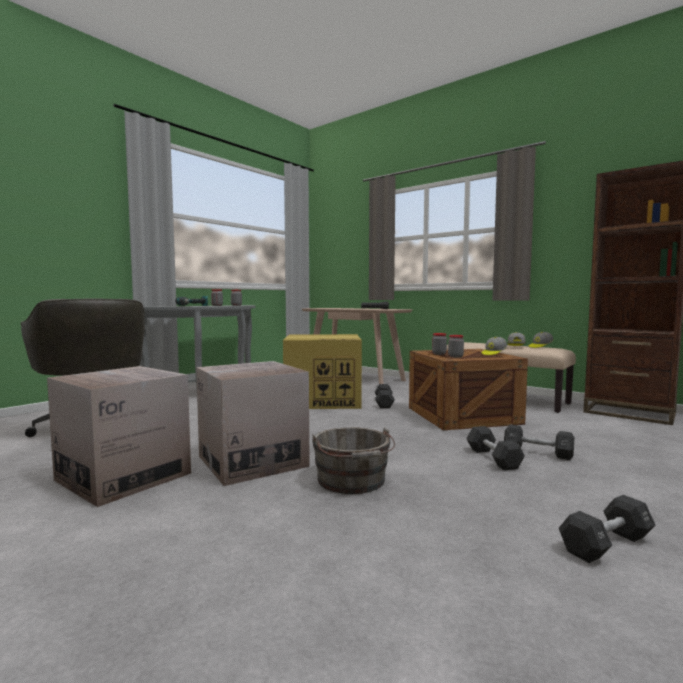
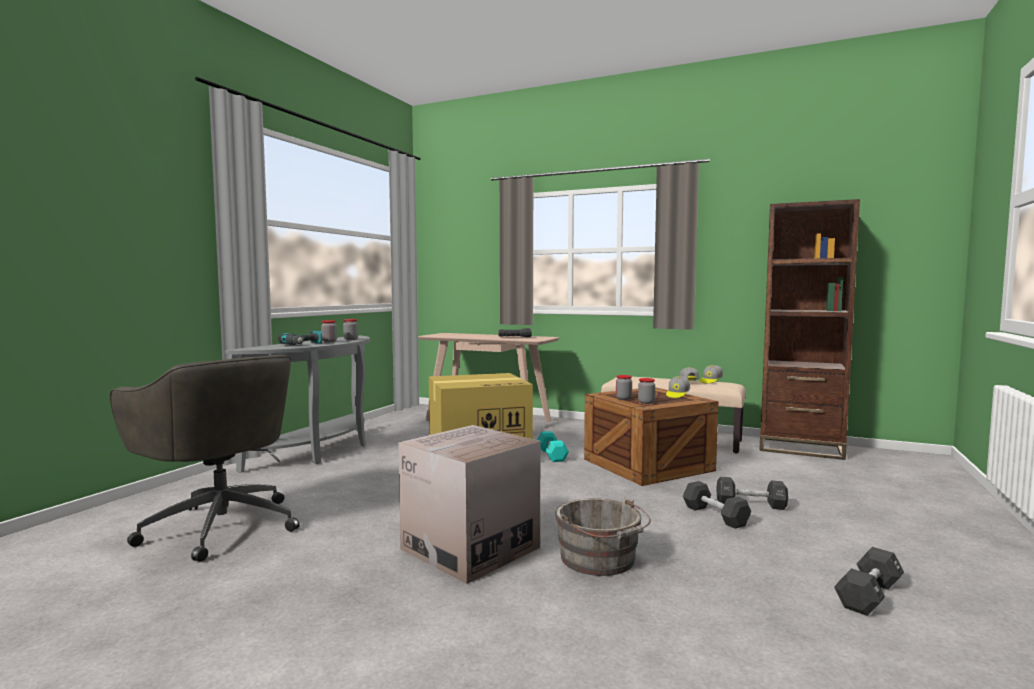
camera: 15 degrees left, 0 degrees up
(124, 476) = (333, 588): cardboard box -> none
(384, 403) = (552, 455): black dumbbell -> turquoise dumbbell

